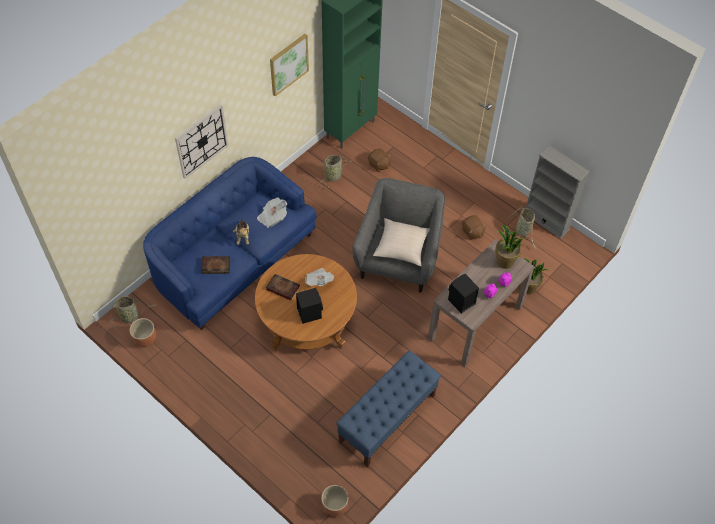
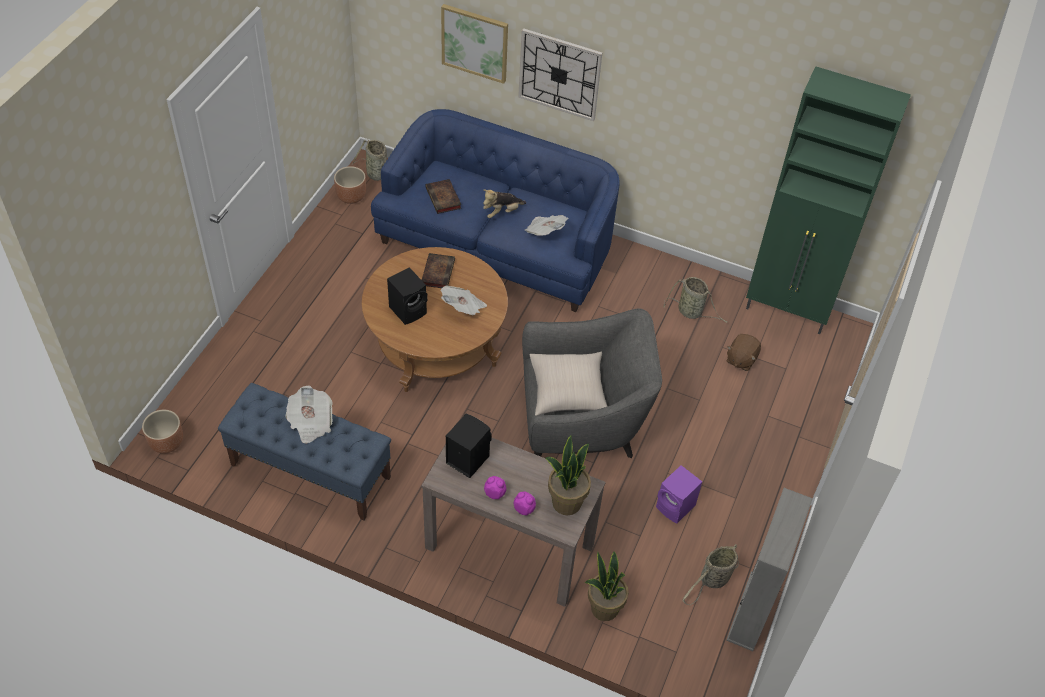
camera: 70 degrees right, 5 degrees down
(288, 64) = (728, 108): picture -> picture (475, 42)
(385, 391) = (310, 422): none -> newspaper
(472, 232) = (676, 507): brown plush toy -> purple speaker

